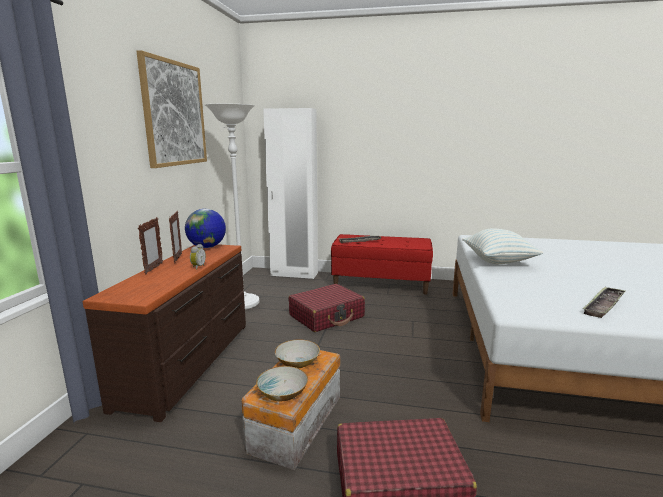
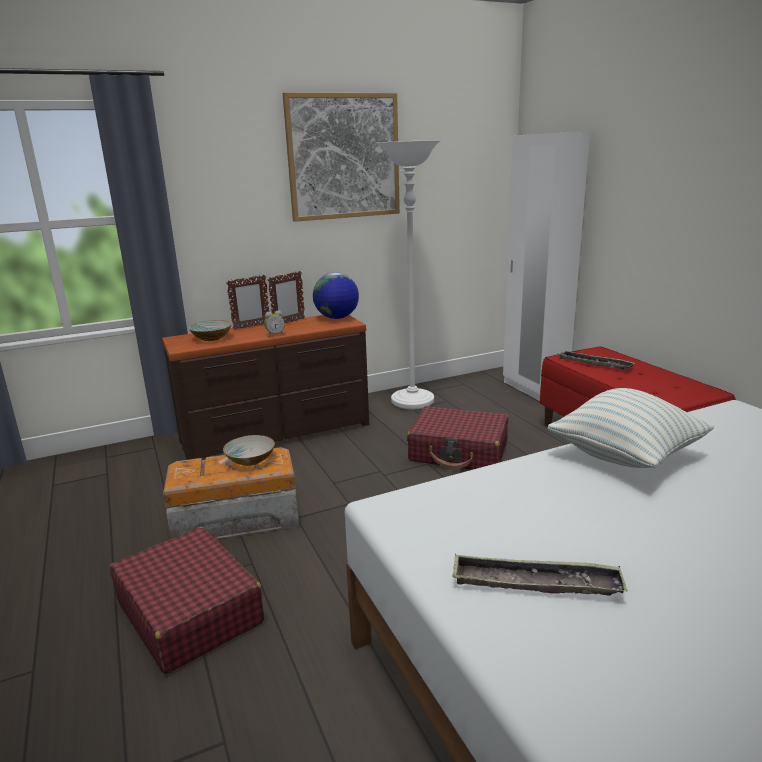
camera: 55 degrees right, 5 degrees up
(282, 393) = (191, 473): bowl -> bowl (212, 338)

